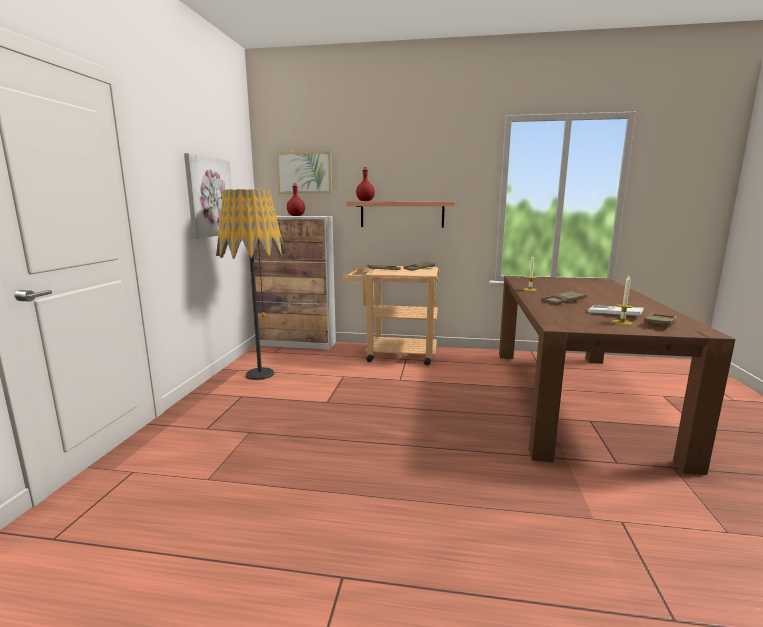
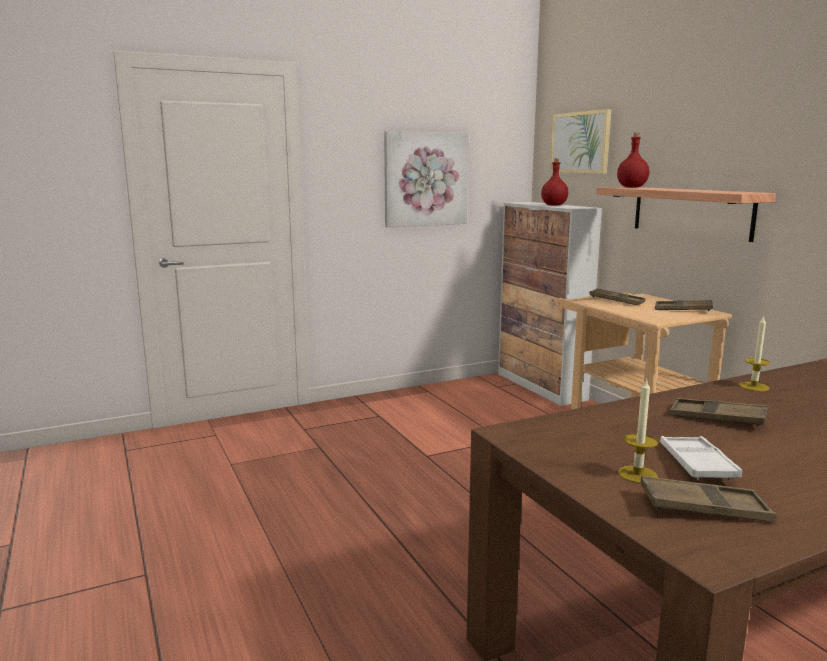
camera: 55 degrees right, 0 degrees up
(260, 374) = (435, 403): floor lamp -> none

